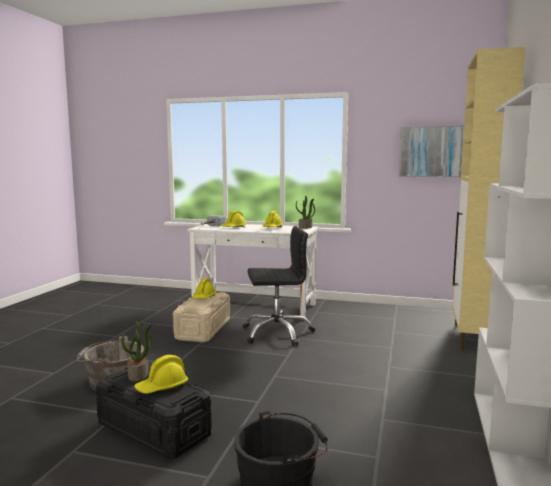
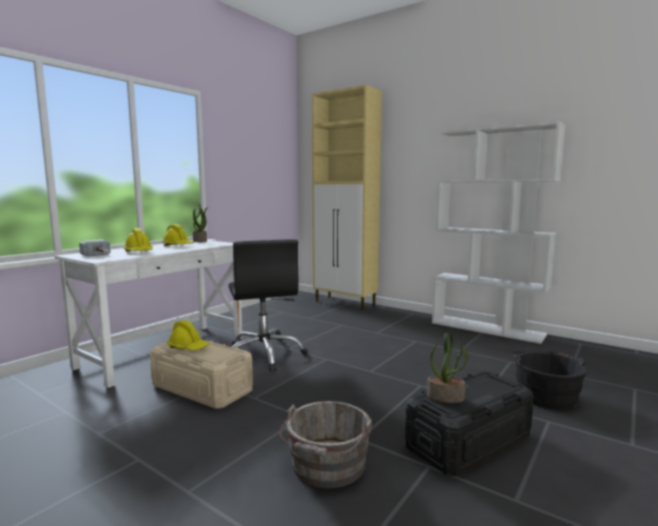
camera: 70 degrees left, 0 degrees up
(162, 387) = (478, 388): yellow hard hat -> none
(277, 333) = (264, 354): black office chair -> black office chair turned 150 degrees clockwise
(431, 151) = (264, 161): picture -> none

